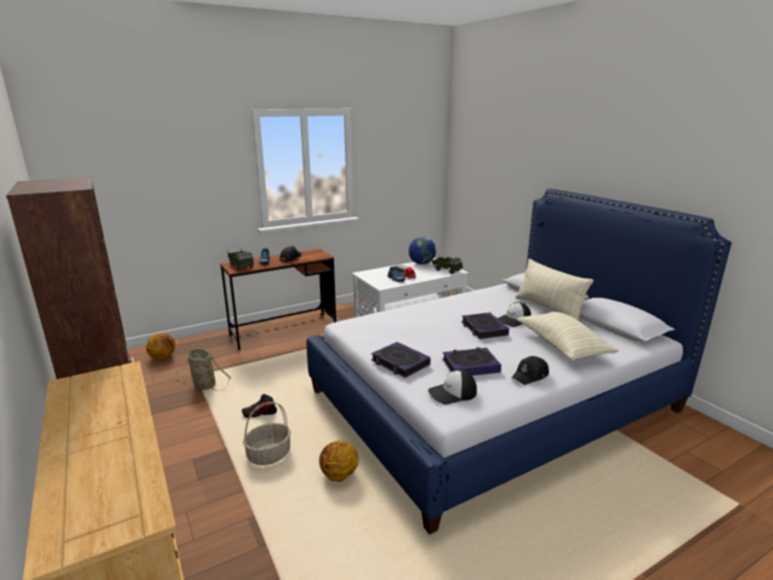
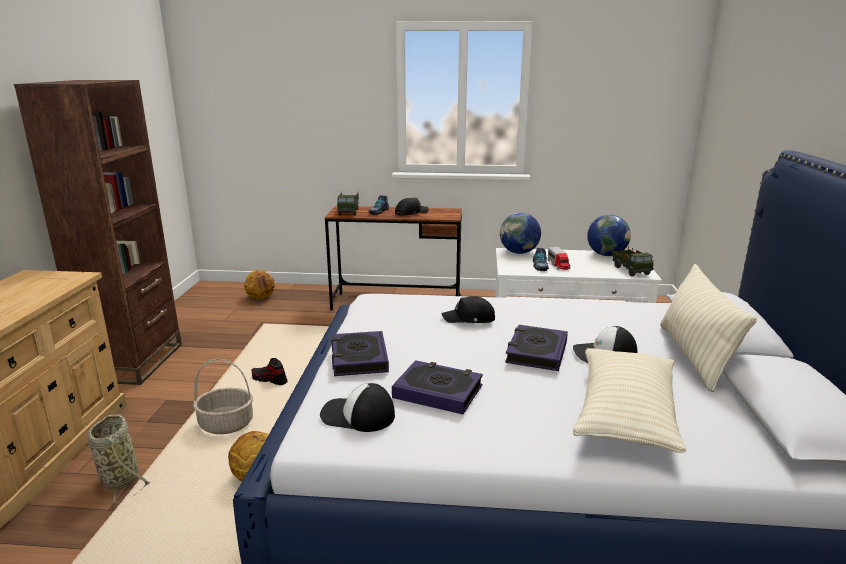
camera: 35 degrees right, 0 degrees up
(203, 385) = (259, 334): basket -> basket (120, 477)
(371, 273) = (519, 252): none -> globe
(530, 376) = (500, 436): black cap -> black cap (469, 319)

